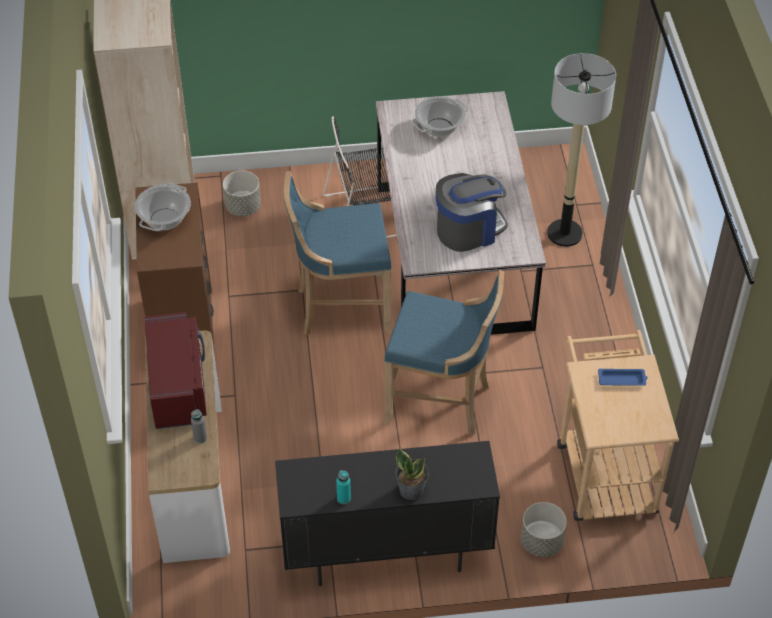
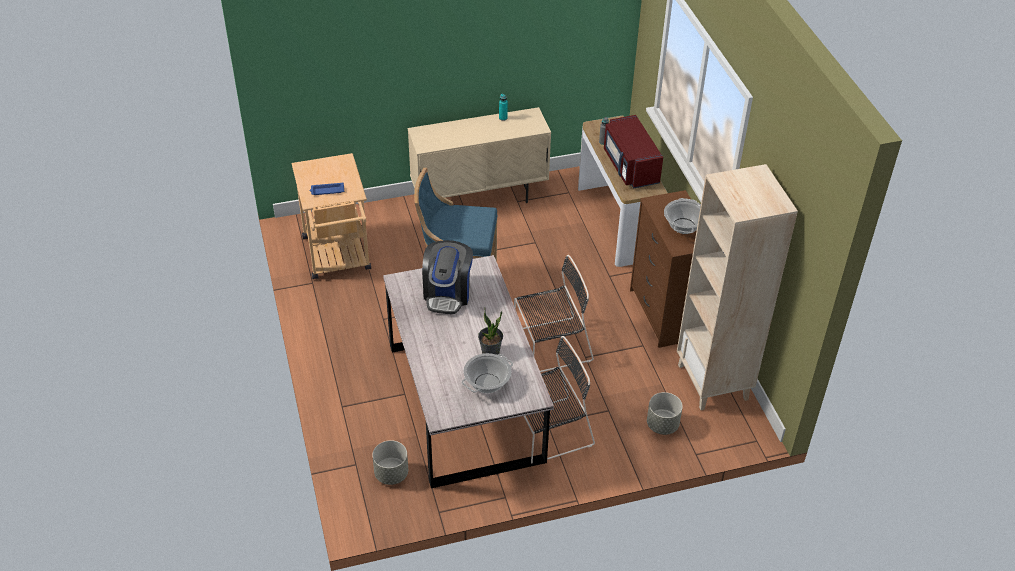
camera: 170 degrees right, 5 degrees down
(340, 308) = (550, 346): blue stool -> black chair
(386, 554) = (479, 198): black cabinet -> beige cabinet
(411, 489) = (462, 126): potted plant -> potted plant (490, 351)
(469, 230) = (447, 293): coffee machine -> coffee machine turned 45 degrees counterclockwise
(542, 542) = (380, 214): grey planter -> grey planter (391, 473)
(564, 233) = (367, 433): floor lamp -> none

